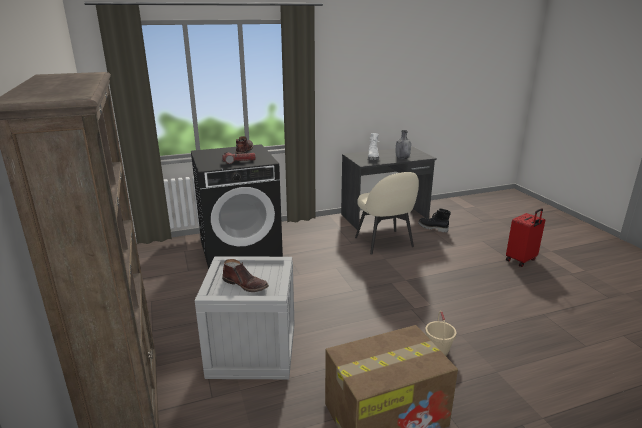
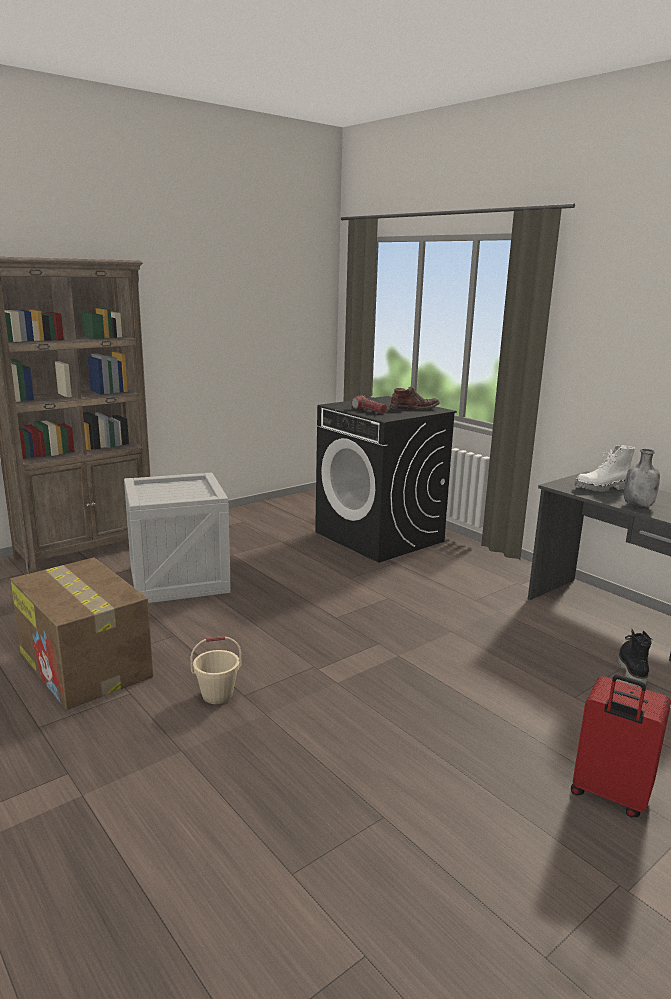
camera: 70 degrees right, 5 degrees down
(246, 284) = (164, 492): brown boot -> none
(384, 243) = (507, 626): beige chair -> none

